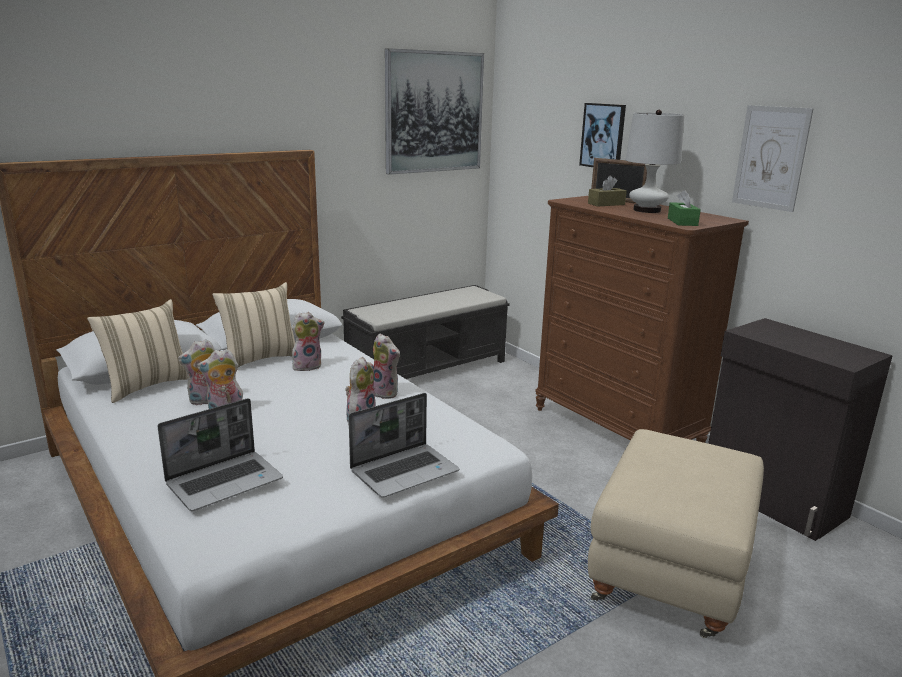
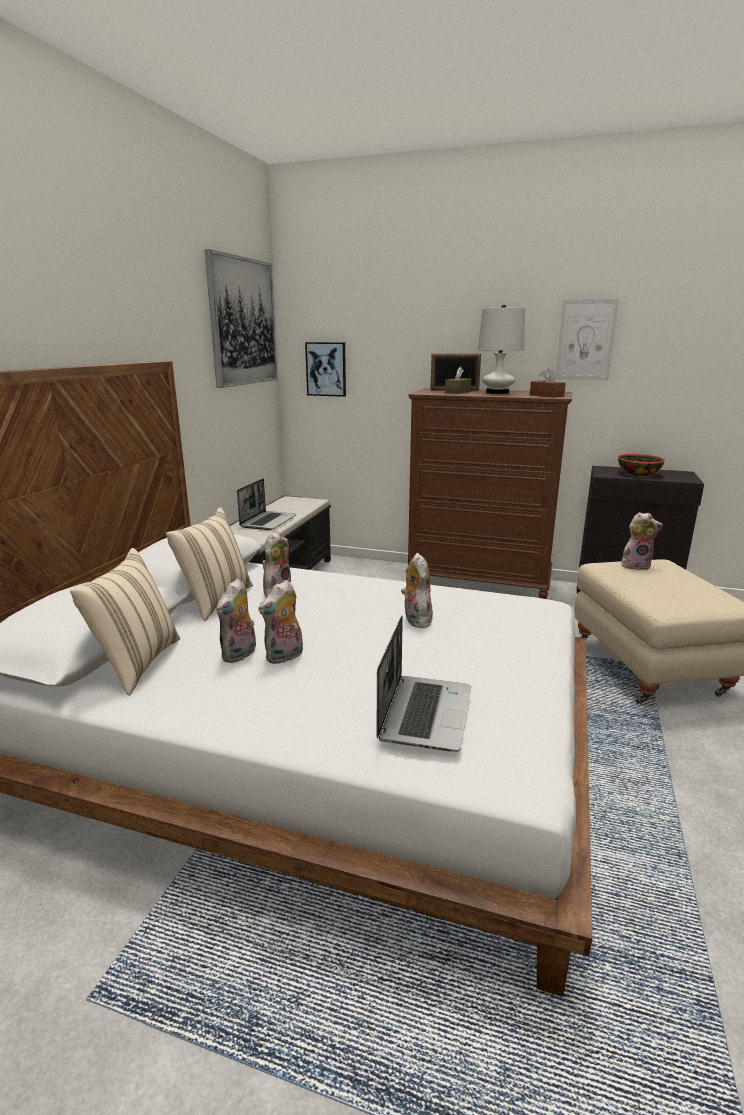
camera: 35 degrees left, 0 degrees up
(386, 393) = (391, 592): plush toy -> plush toy (636, 565)
(405, 471) = (531, 644): laptop -> laptop (268, 521)
(603, 136) = (418, 336): picture -> picture (326, 369)
(682, 222) = (546, 395): green tissue box -> brown tissue box
(796, 340) = (638, 473): none -> bowl

